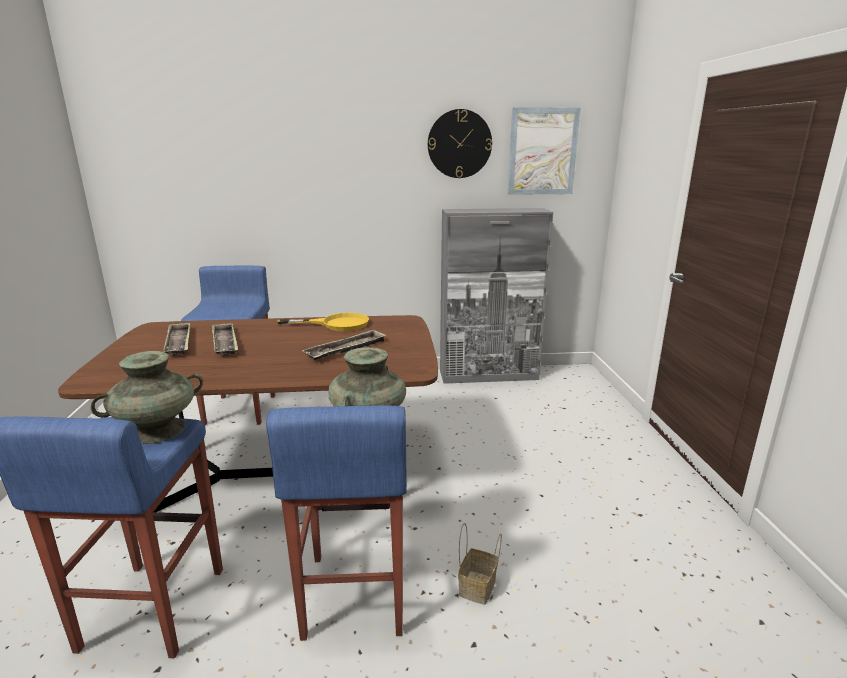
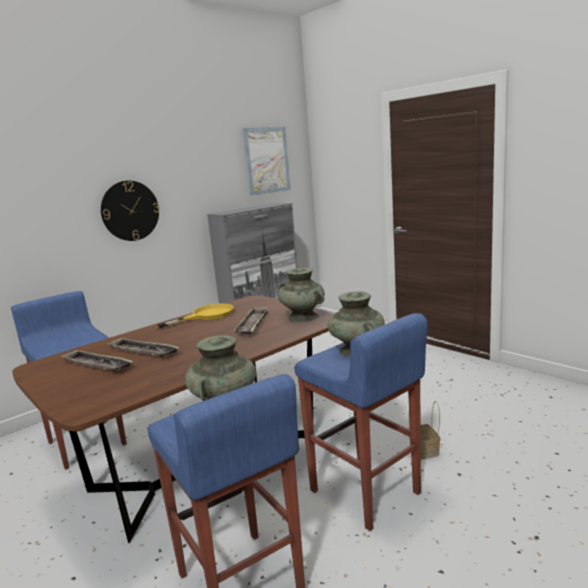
camera: 35 degrees left, 5 degrees down
(400, 359) = (302, 317): none -> turquoise vase
(459, 144) = (210, 159): wall clock -> wall clock (130, 211)

